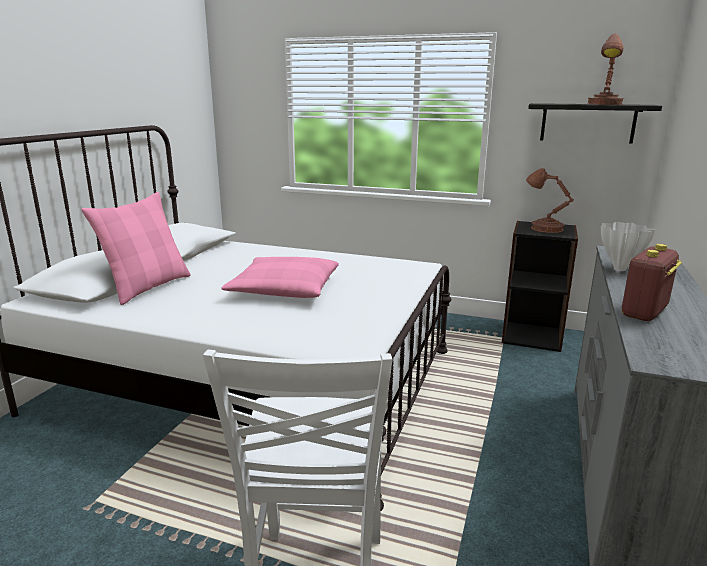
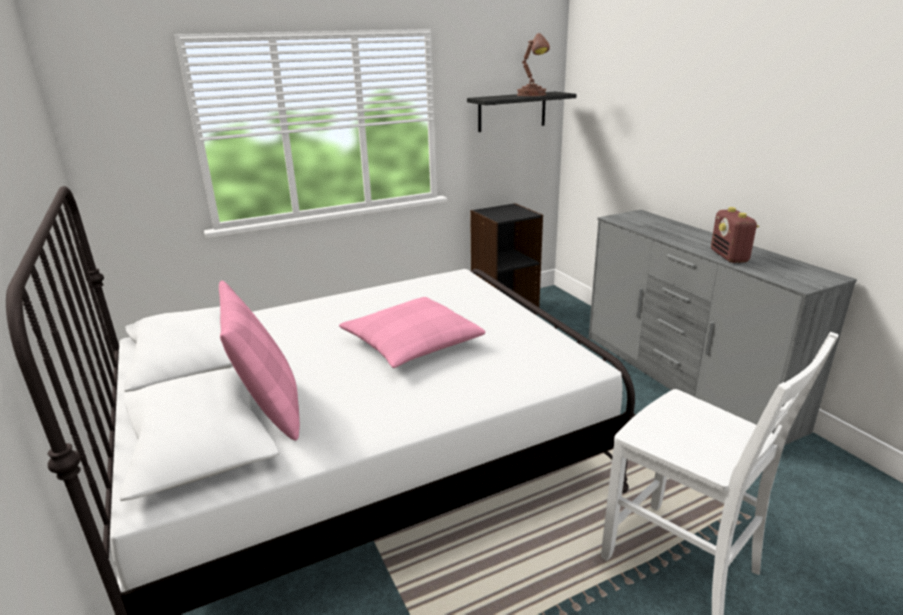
camera: 45 degrees left, 5 degrees up
(544, 228) = (504, 212): brown table lamp -> none
(620, 269) = (651, 231): white vase -> none

